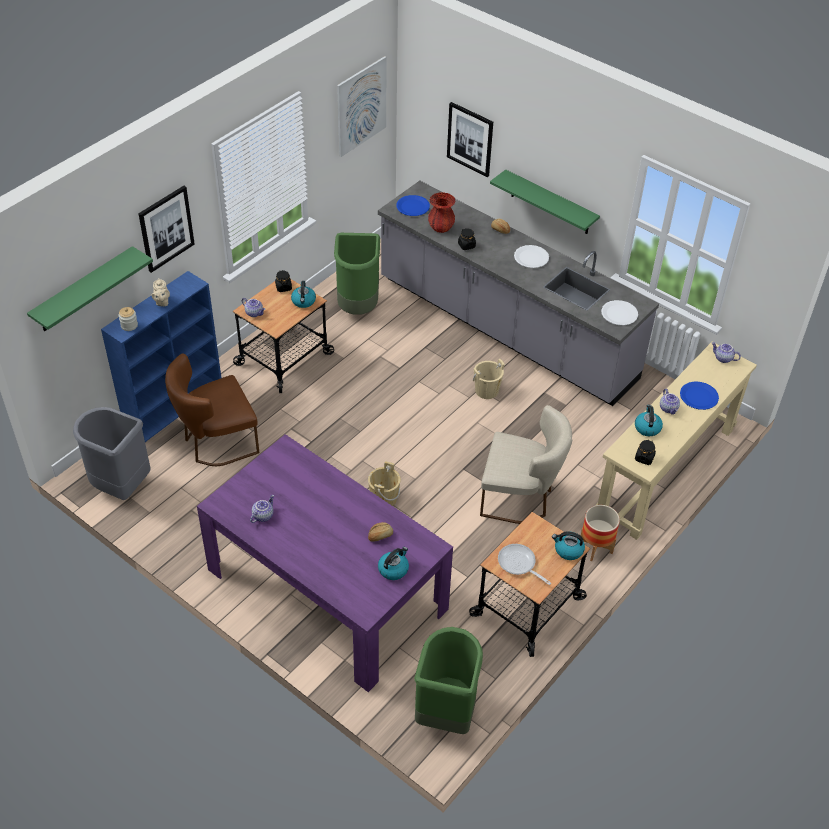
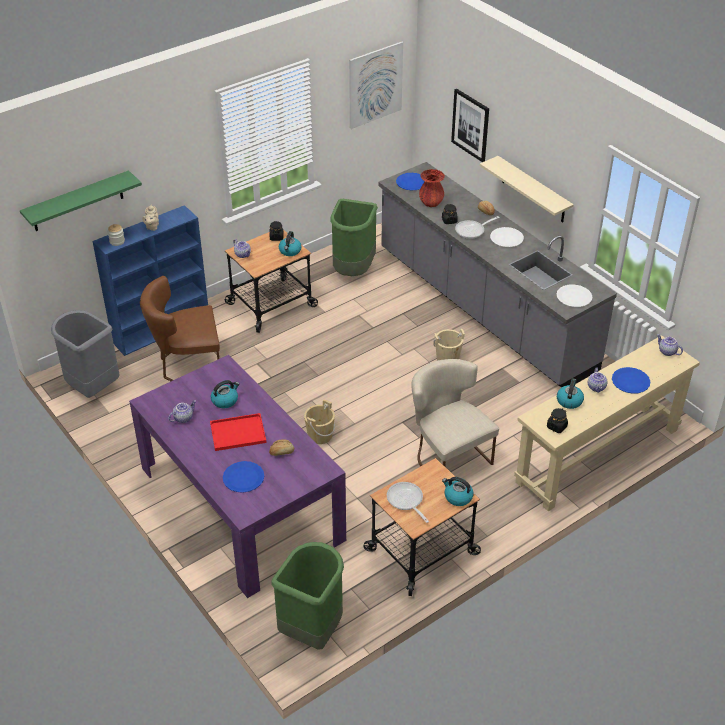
camera: 15 degrees right, 5 degrees down
(166, 228) = (164, 161): picture -> none
(328, 521) = (239, 432): none -> red tray
(350, 572) = (243, 477): none -> blue plate
(393, 569) = (283, 482): kettle -> kettle (225, 400)
(494, 254) = (472, 231): none -> frying pan
(520, 498) = (447, 456): beige chair -> beige chair turned 150 degrees counterclockwise
(550, 203) = (533, 190): green shelf -> beige shelf
(596, 548) = (505, 512): planter -> none

